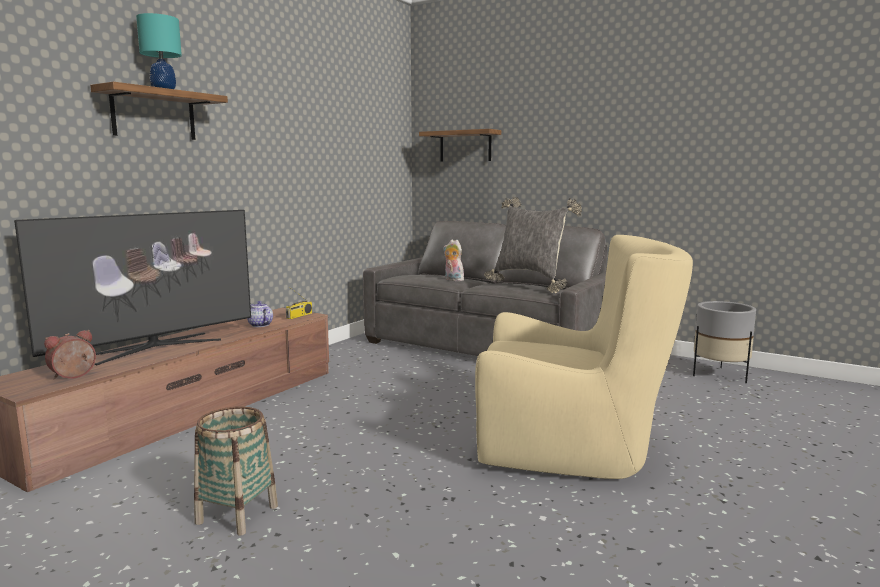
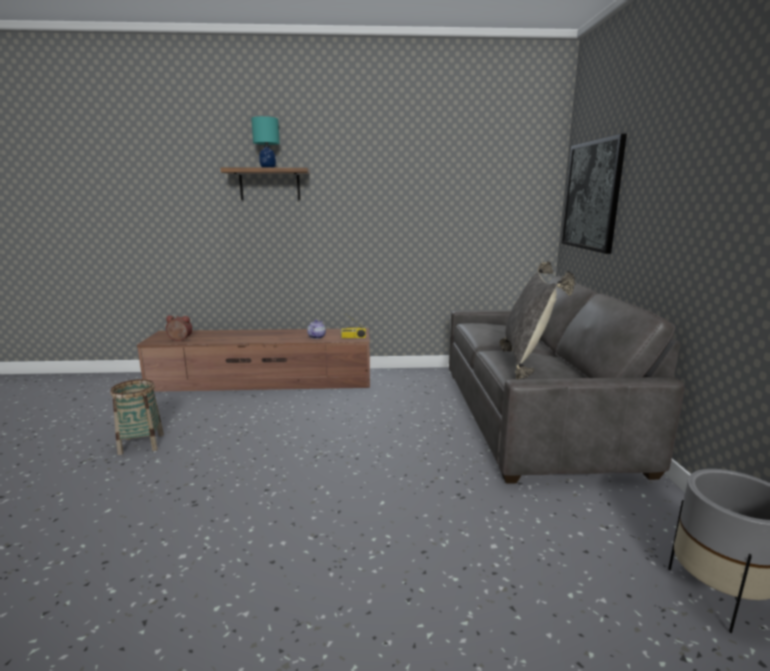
camera: 55 degrees right, 5 degrees up
(154, 348) = (241, 335): television -> none
(452, 280) = (496, 338): plush toy -> none
(465, 146) = (592, 196): shelf -> picture
(571, 448) = (330, 532): beige armchair -> none

